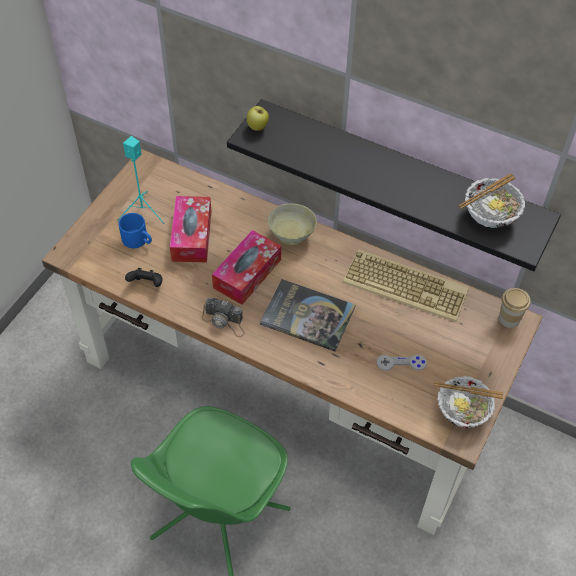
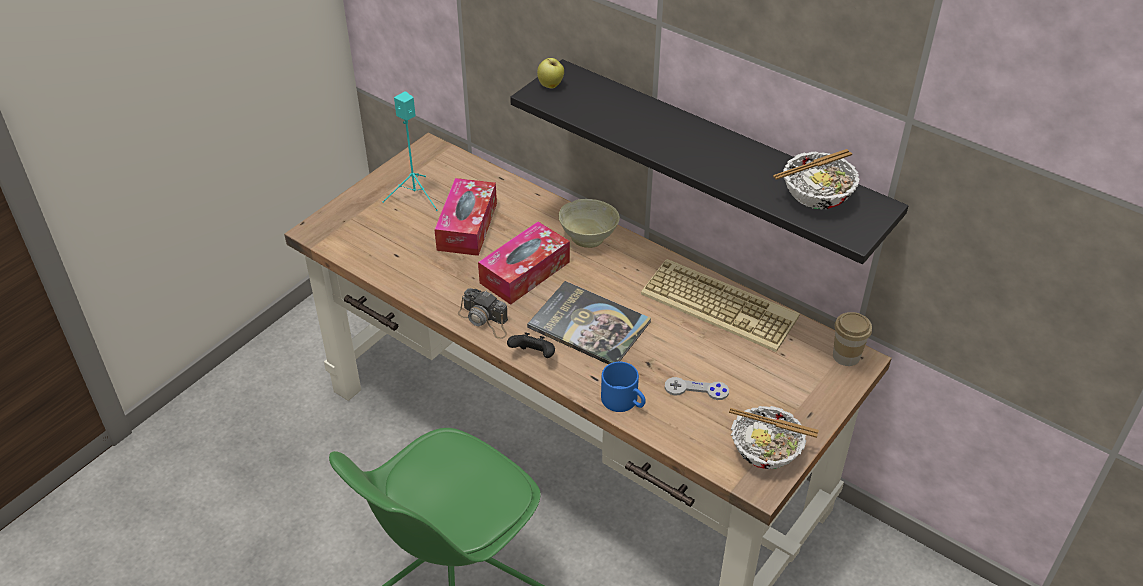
camera: 10 degrees right, 10 degrees down
(138, 240) = (402, 224): blue mug -> blue mug (624, 401)
(147, 284) = (401, 271): black game controller -> black game controller (534, 356)

